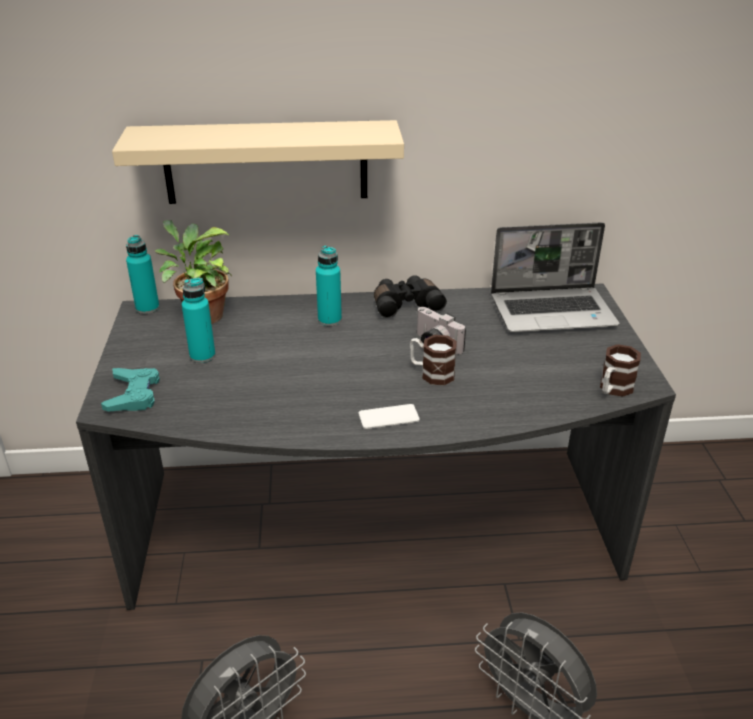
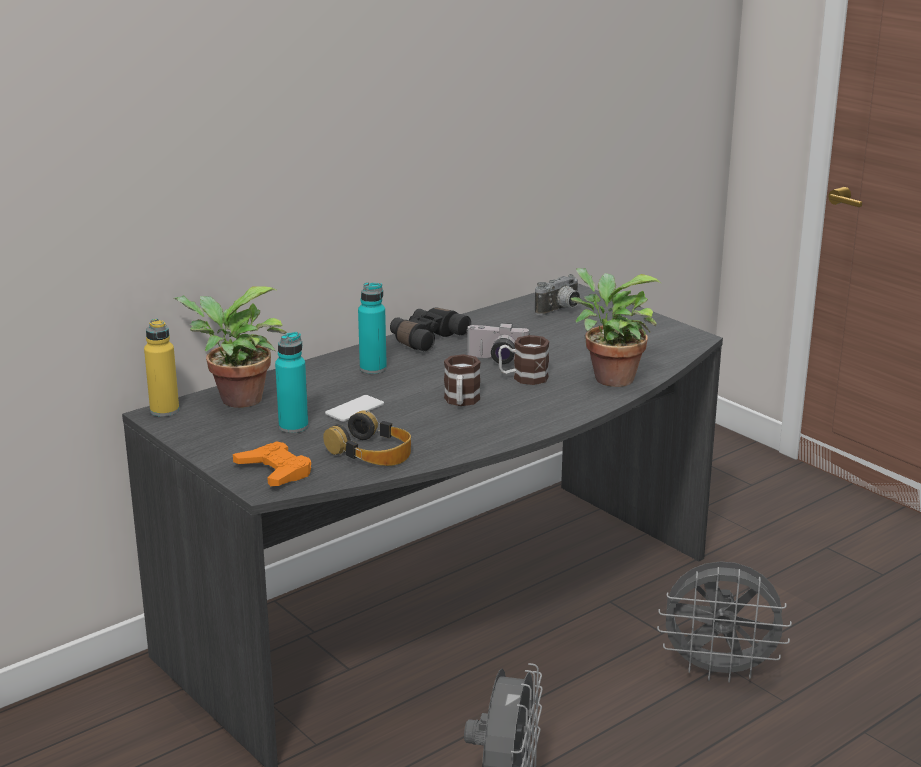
camera: 35 degrees left, 10 degrees down
(133, 394) = (275, 471): turquoise game controller -> orange game controller
(147, 308) = (164, 410): turquoise bottle -> yellow bottle
(219, 404) = (371, 452): none -> headphones
(266, 162) = (270, 210): beige shelf -> none
(388, 417) = (533, 415): phone -> phone (354, 409)
(505, 401) = (609, 378): none -> potted plant
(553, 311) = (561, 310): laptop -> camera
(613, 389) = (676, 347): mug -> mug (461, 402)

